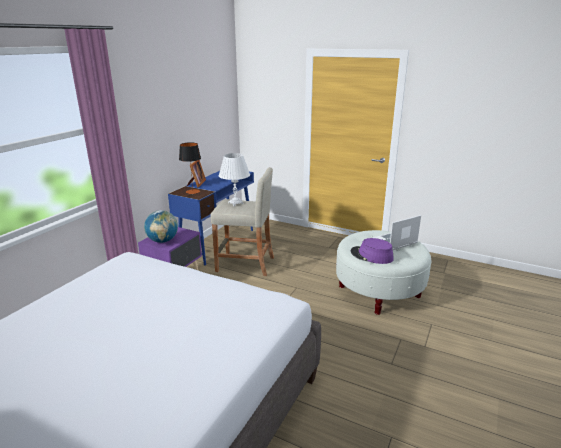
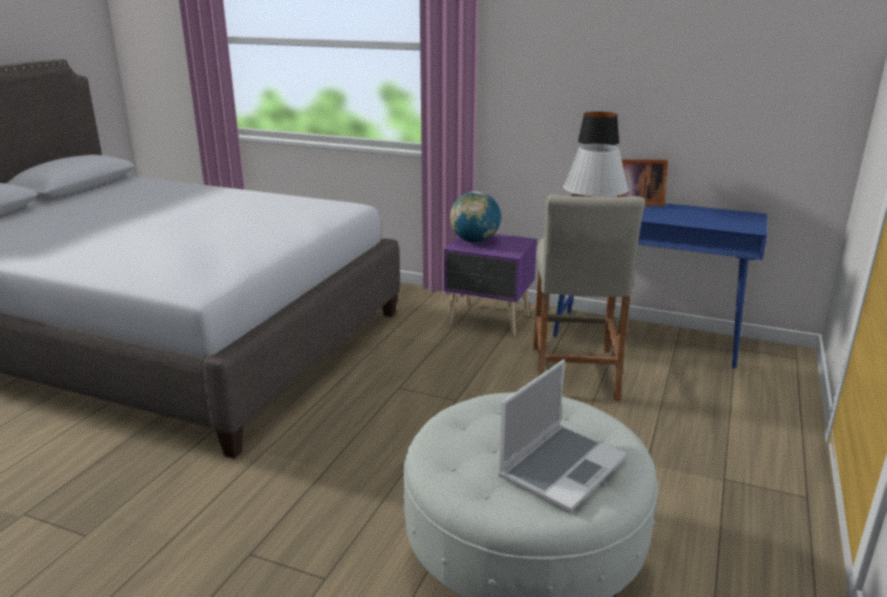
camera: 85 degrees right, 0 degrees up
(371, 256) = (470, 426): purple hat -> none
(393, 242) = (561, 467): laptop -> laptop turned 75 degrees clockwise

